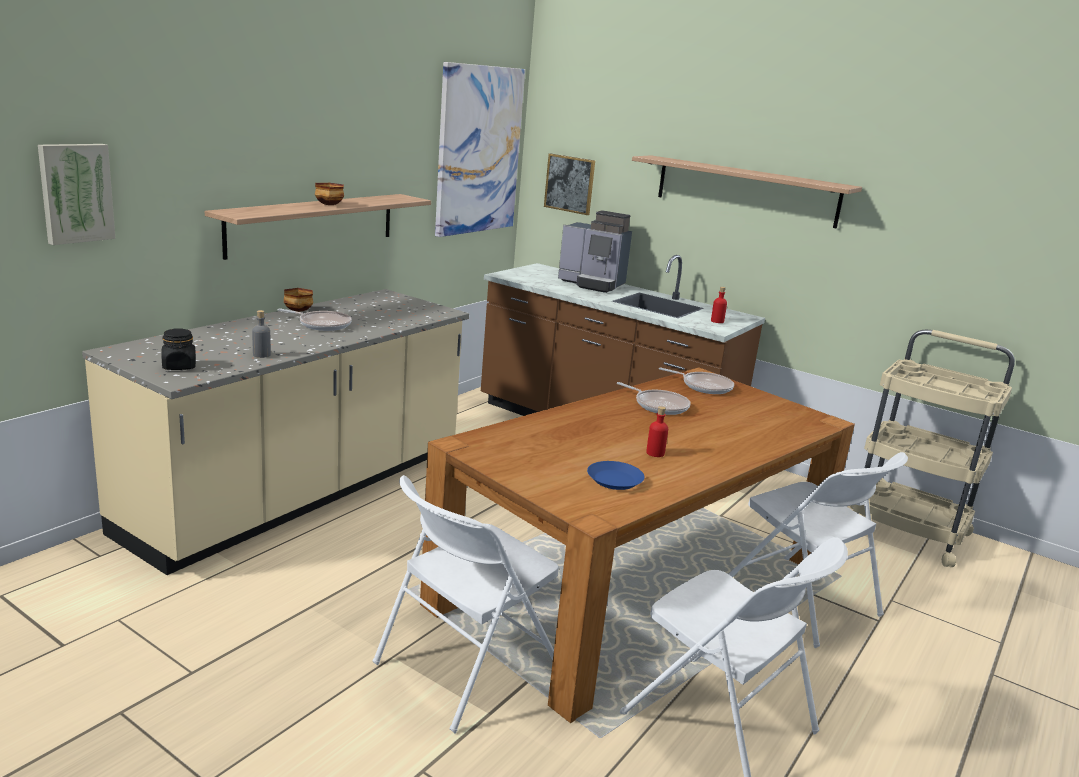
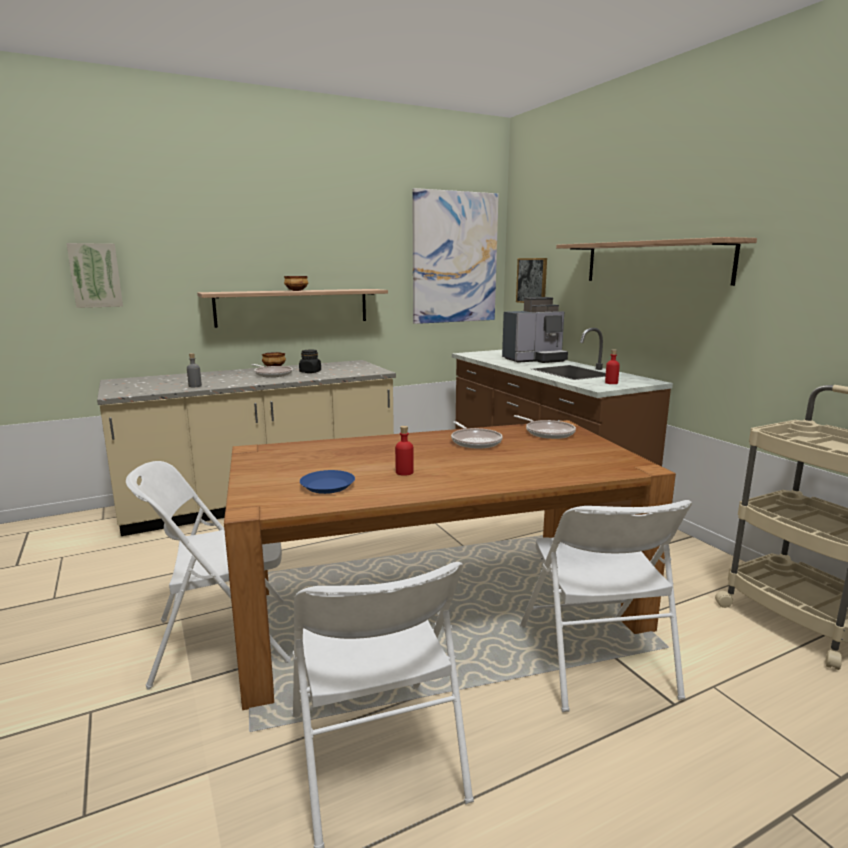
camera: 30 degrees right, 5 degrees down
(179, 366) = (132, 388): black jar -> black jar (310, 372)
(593, 284) = (535, 359): coffee machine -> coffee machine turned 75 degrees counterclockwise

